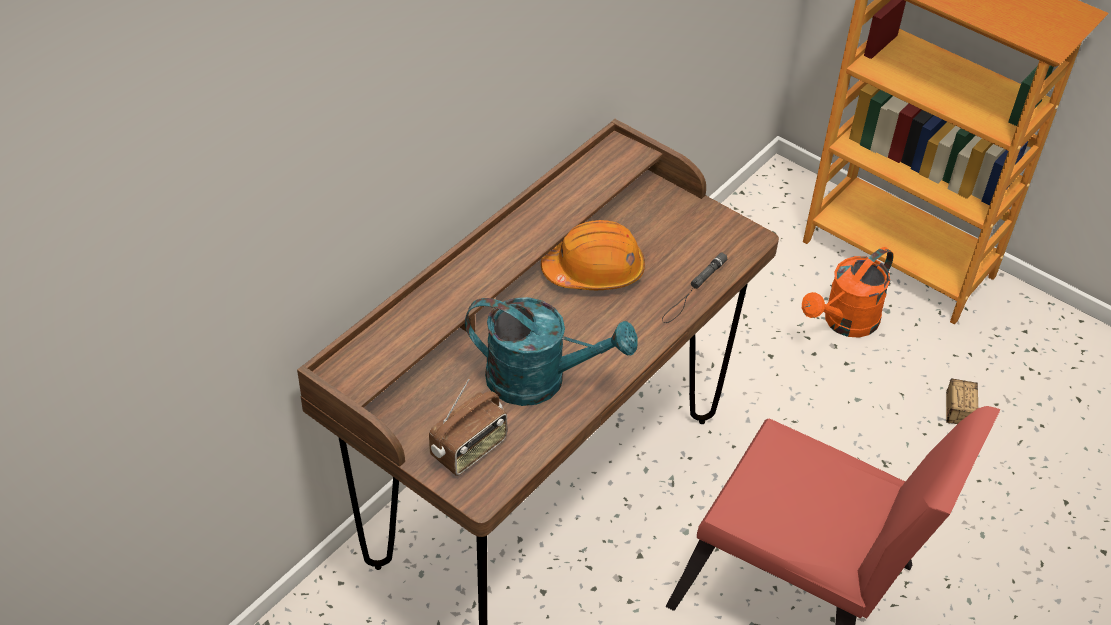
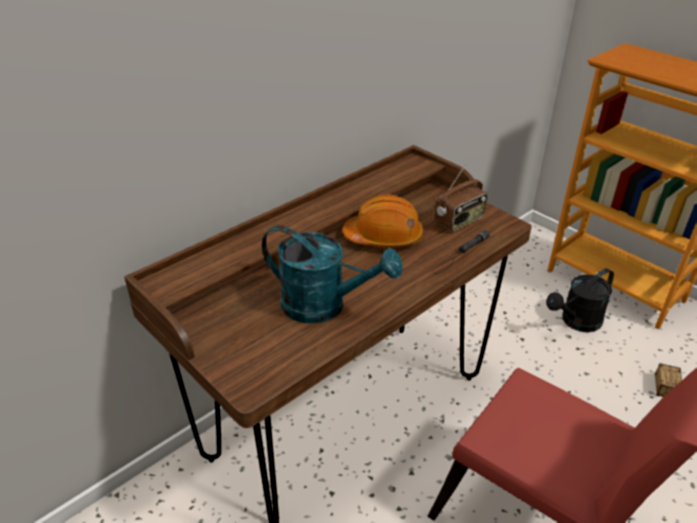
camera: 10 degrees right, 10 degrees down
(469, 450) = (251, 352): radio -> radio (459, 221)
(844, 323) = (576, 322): orange watering can -> black watering can

